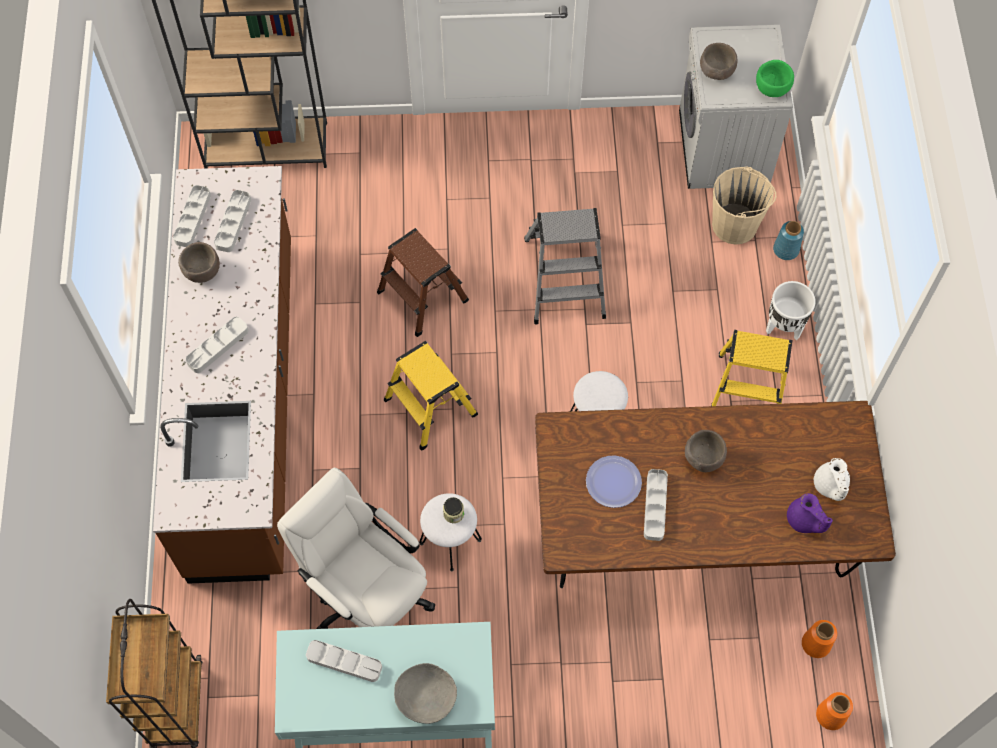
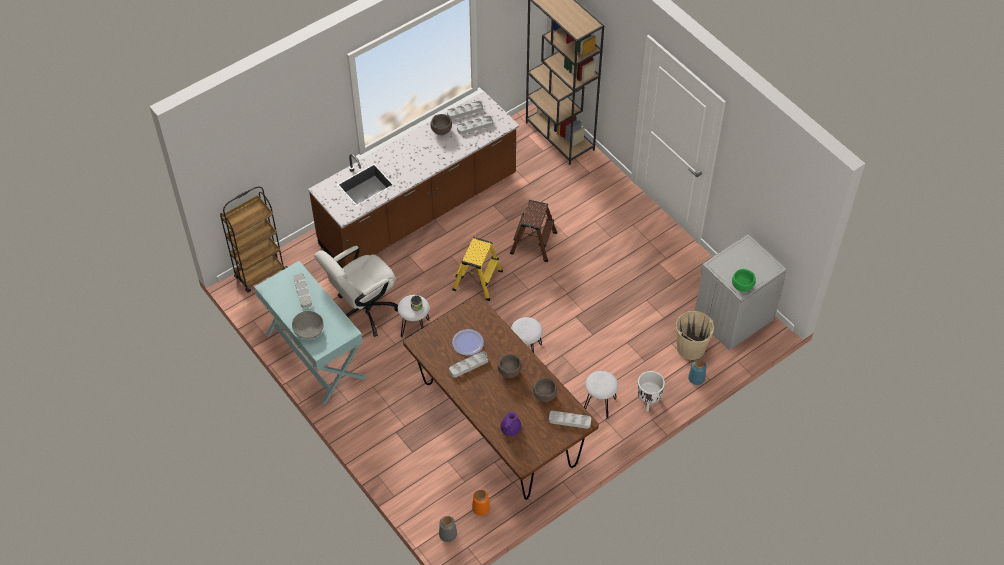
camera: 55 degrees right, 10 degrees down
(218, 346) = (410, 158): grey tray -> grey tray (569, 421)
(367, 598) = (362, 313): white office chair -> white office chair turned 135 degrees counterclockwise
(564, 276) = (594, 293): grey step ladder -> none
(716, 72) = (730, 258): brown bowl -> brown bowl (544, 395)
(748, 387) = (600, 404): yellow step ladder -> white stool
(830, 486) = (537, 431): white teapot -> none
(831, 716) = (447, 534): orange vase -> grey vase

